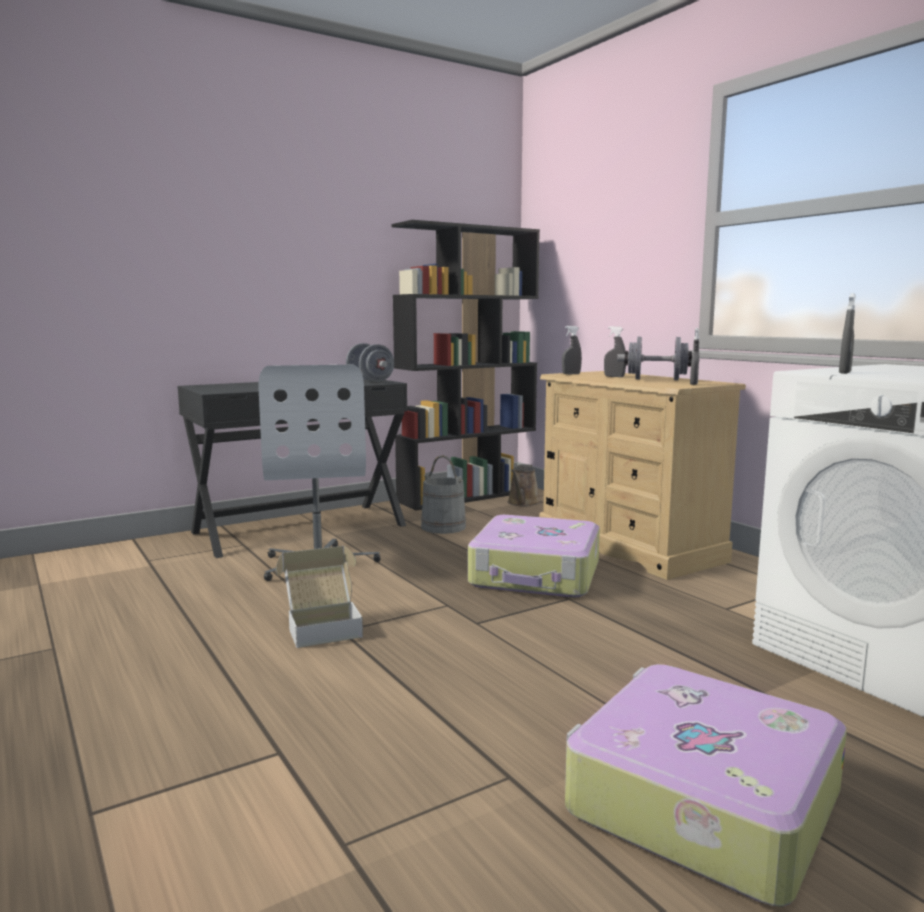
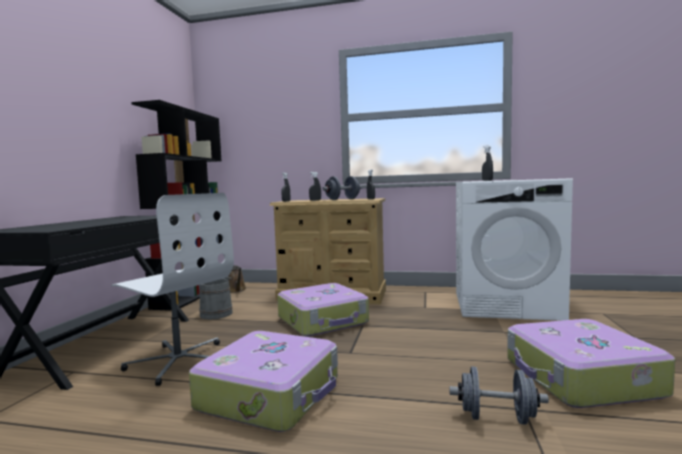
camera: 45 degrees left, 5 degrees down
(322, 627) = (271, 393): cardboard box -> suitcase
(370, 380) = (145, 216): grey dumbbell -> grey dumbbell (497, 417)

